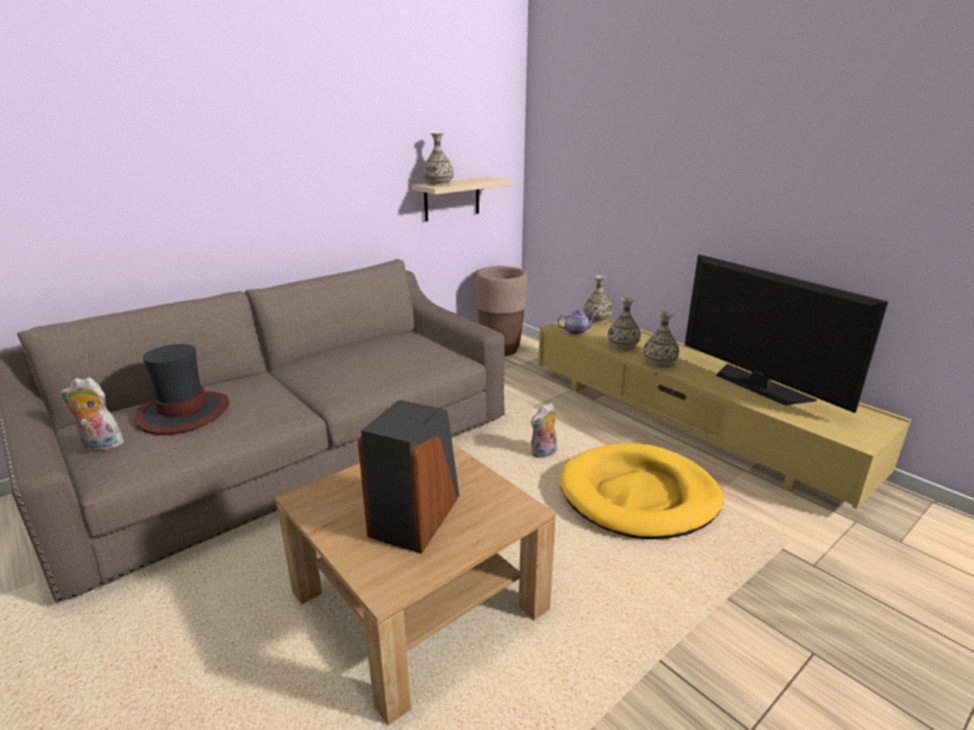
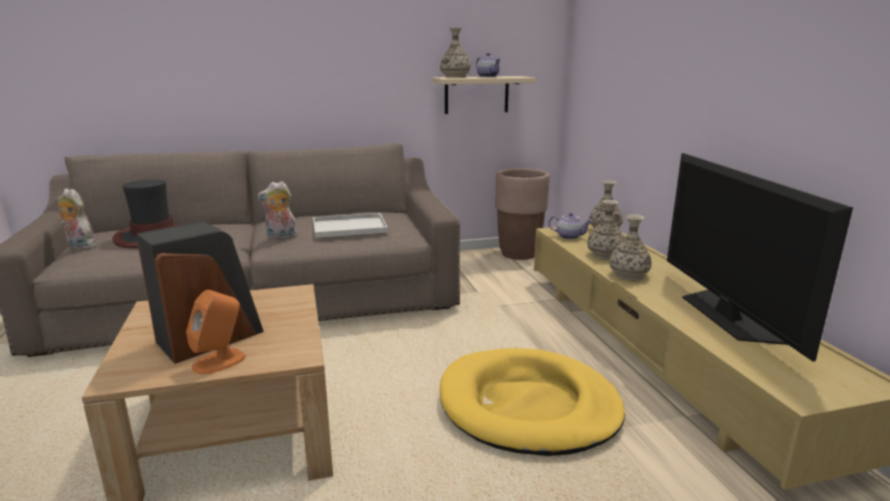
camera: 25 degrees right, 5 degrees down
(393, 360) = (348, 227): none -> white tray
(461, 537) = (220, 361): none -> orange speaker
(467, 181) = (488, 77): none -> teapot
(544, 454) = (468, 347): plush toy -> plush toy (280, 237)

